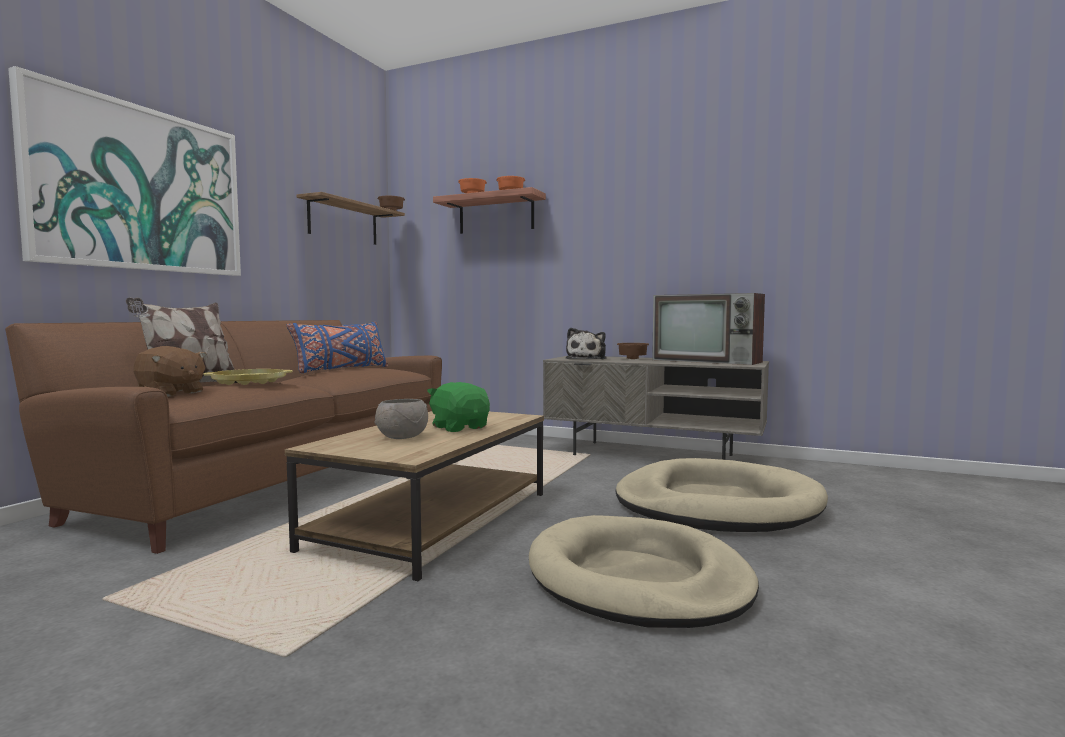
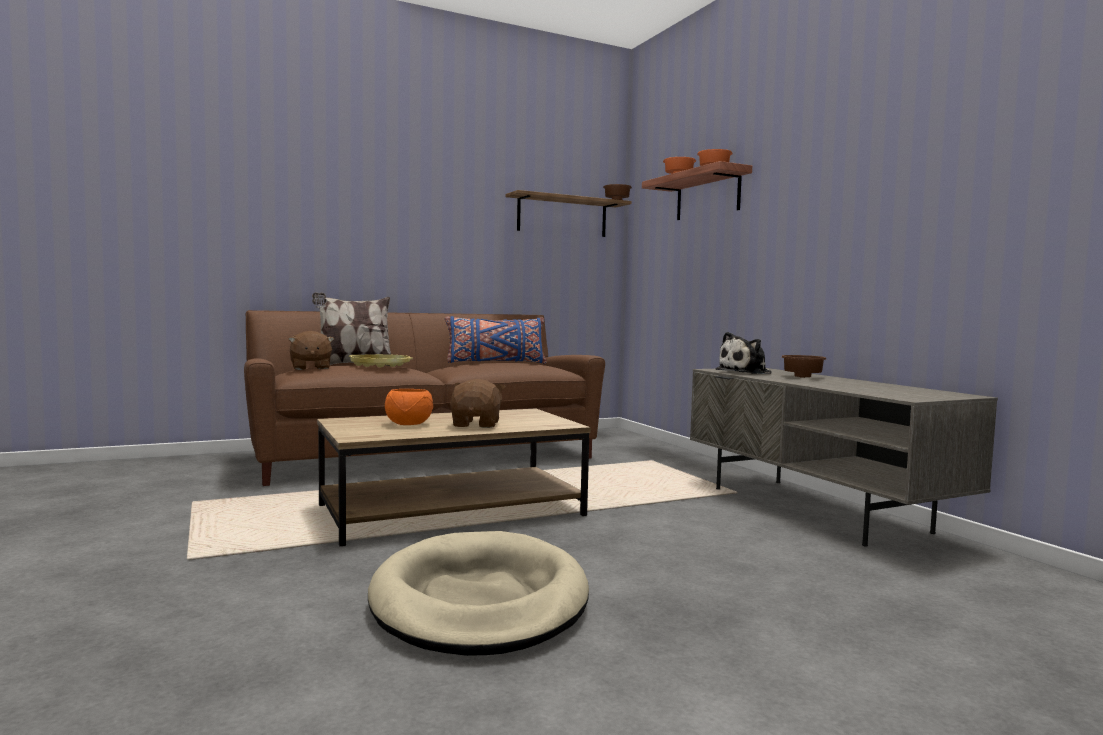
camera: 40 degrees right, 0 degrees up
(140, 189) = (353, 205): picture -> none
(403, 437) = (409, 424): grey bowl -> orange bowl
(460, 427) = (477, 424): green plush toy -> brown plush toy
(708, 361) = (887, 388): television -> none
(716, 505) = (742, 574): beige dog bed -> none

